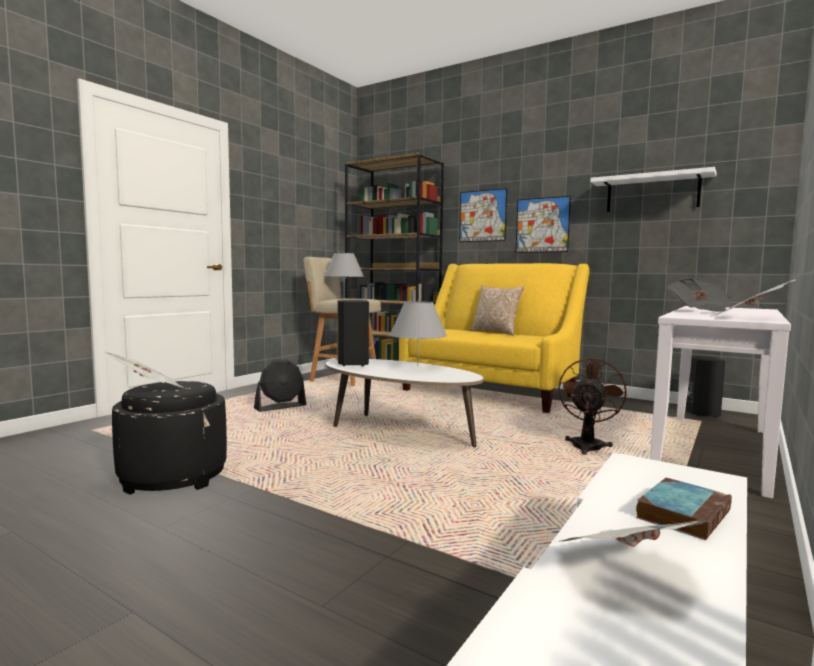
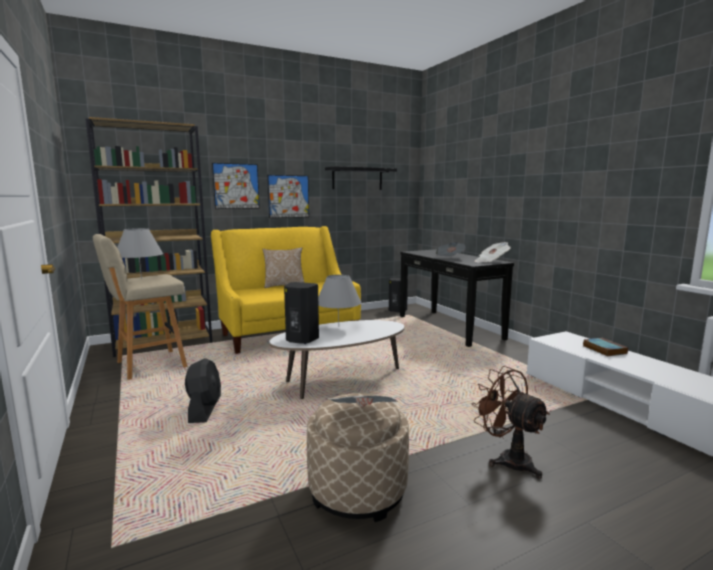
camera: 60 degrees left, 5 degrees up
(173, 476) = (357, 490): black ottoman -> beige ottoman
(588, 445) = (420, 344): brown fan -> brown fan (508, 459)
(625, 568) = (651, 369): newspaper -> none
(652, 193) = (357, 179): white shelf -> black shelf
(715, 450) = (449, 327): white console table -> black console table

